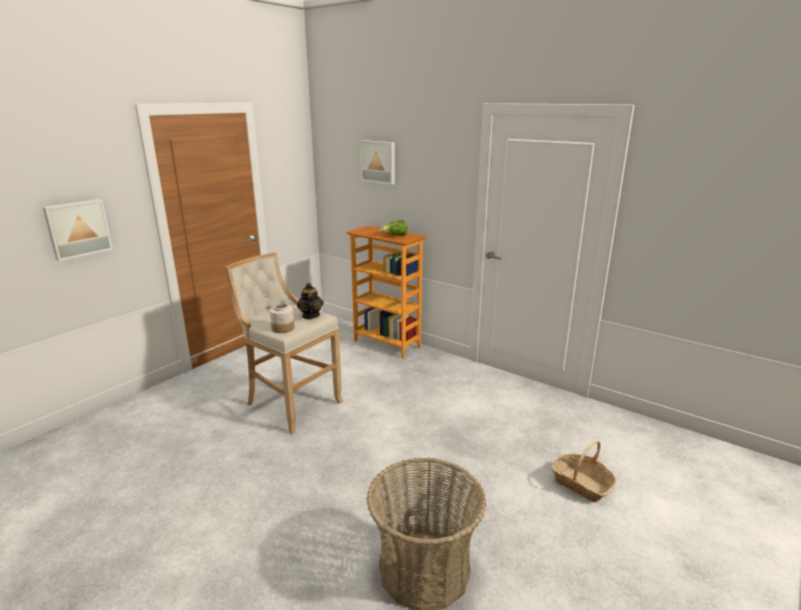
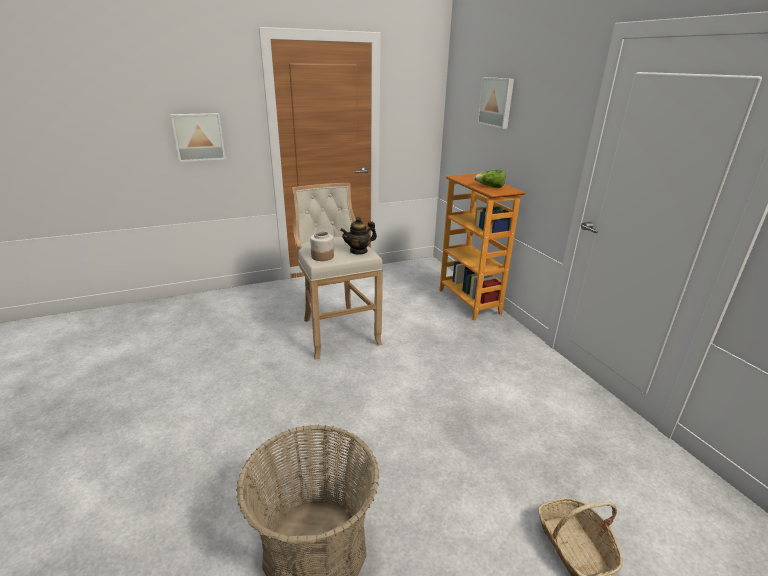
camera: 30 degrees right, 5 degrees up
(310, 316) = (359, 251): teapot -> teapot turned 135 degrees counterclockwise

